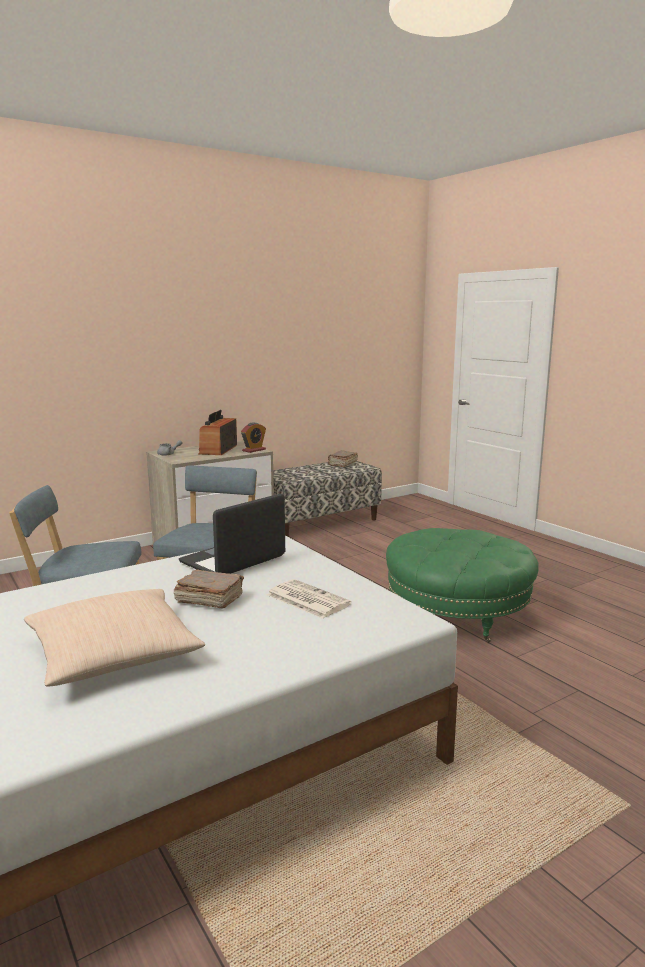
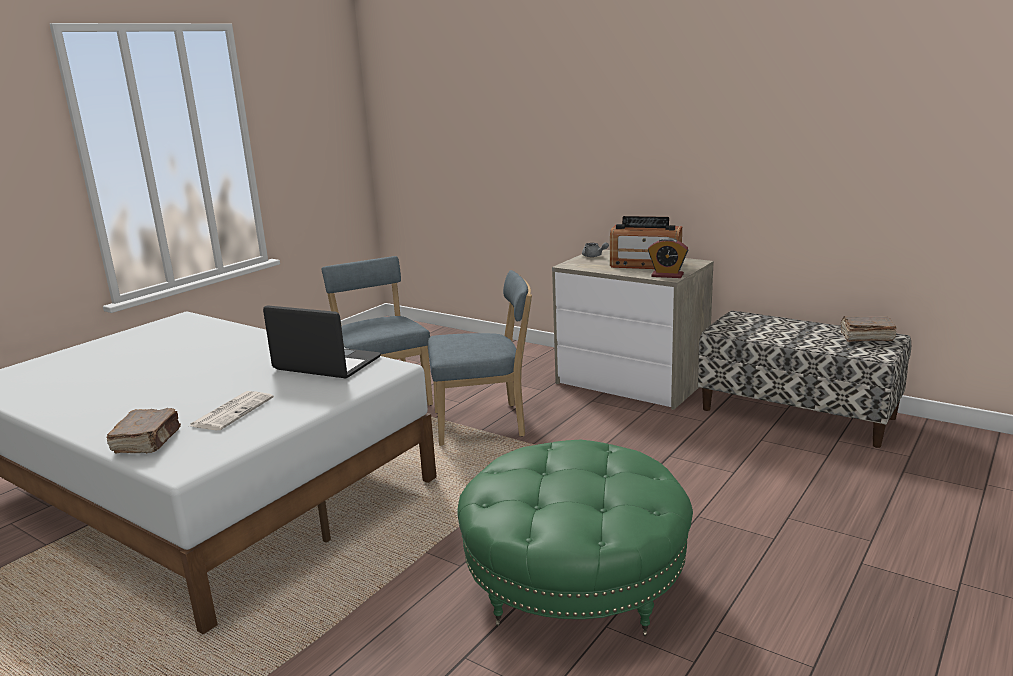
camera: 70 degrees right, 5 degrees up
(113, 654) = (126, 376): beige pillow -> none
(209, 599) = (227, 378): brown book -> brown book (148, 442)
(218, 449) = (645, 264): radio -> radio turned 150 degrees counterclockwise

